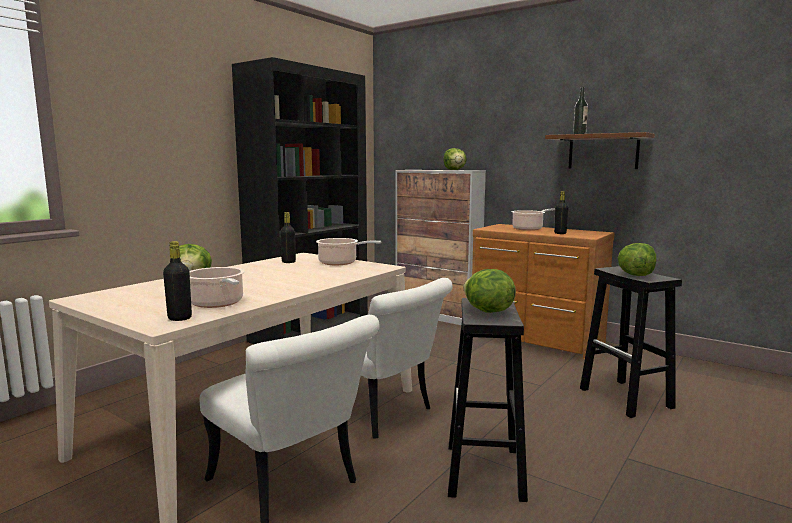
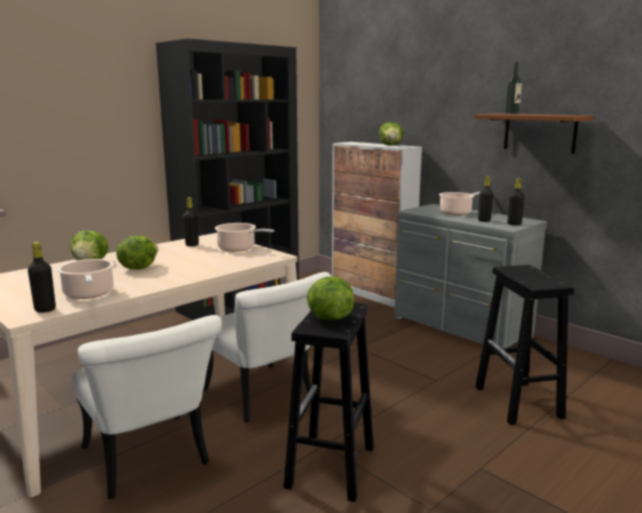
camera: 10 degrees right, 5 degrees up
(536, 340) = (460, 328): brown dresser -> grey dresser
(589, 235) = (514, 224): none -> black bottle
(635, 275) = (528, 278): lettuce -> lettuce (138, 268)

